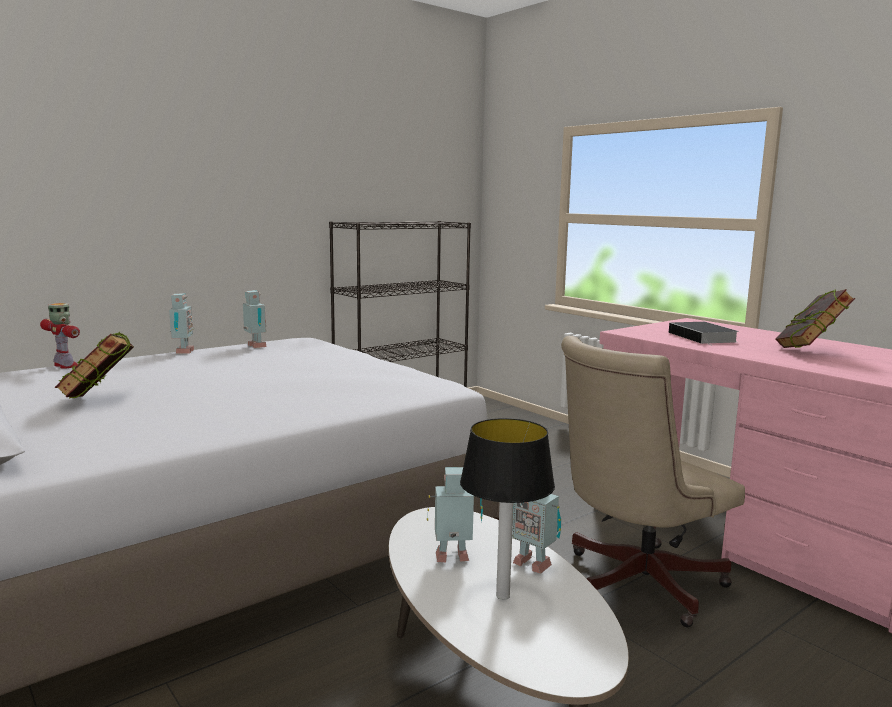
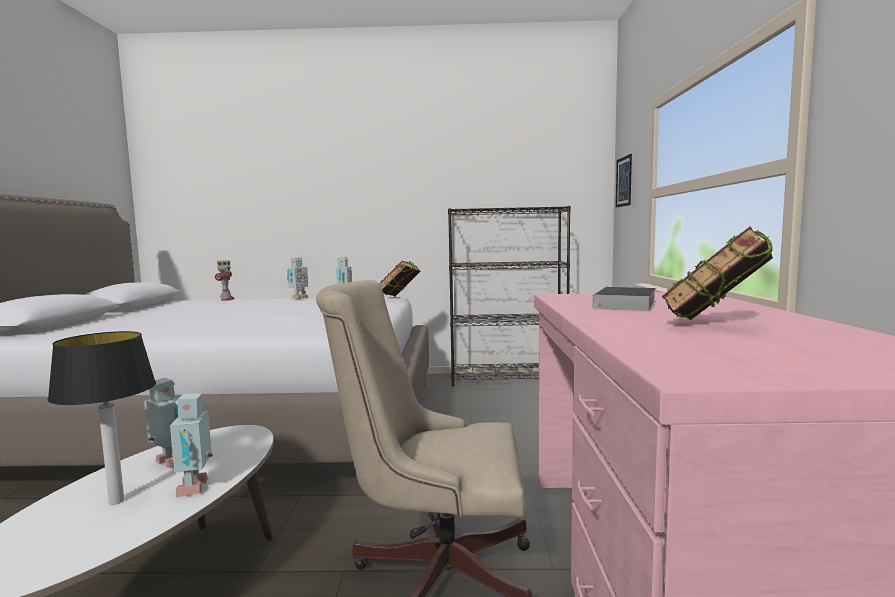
camera: 40 degrees right, 5 degrees down
(99, 400) = (173, 314): book -> book (399, 297)
(506, 197) = (624, 181): none -> picture

